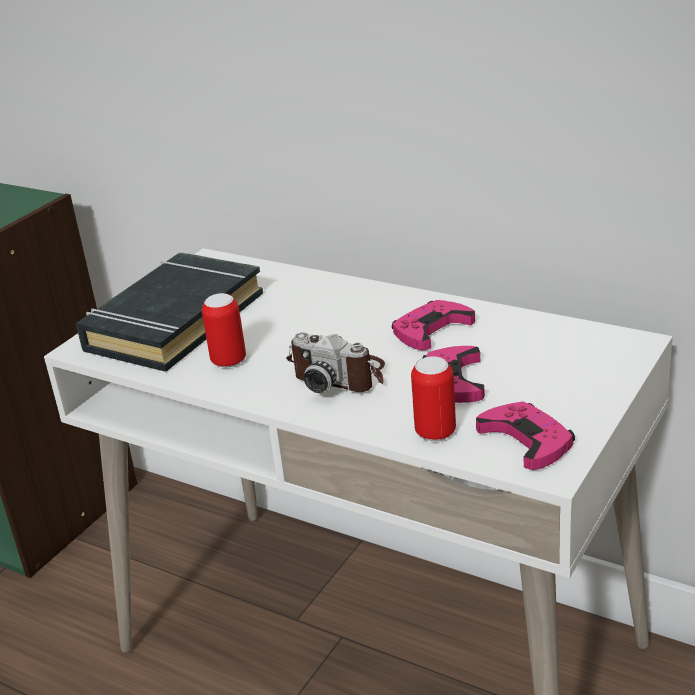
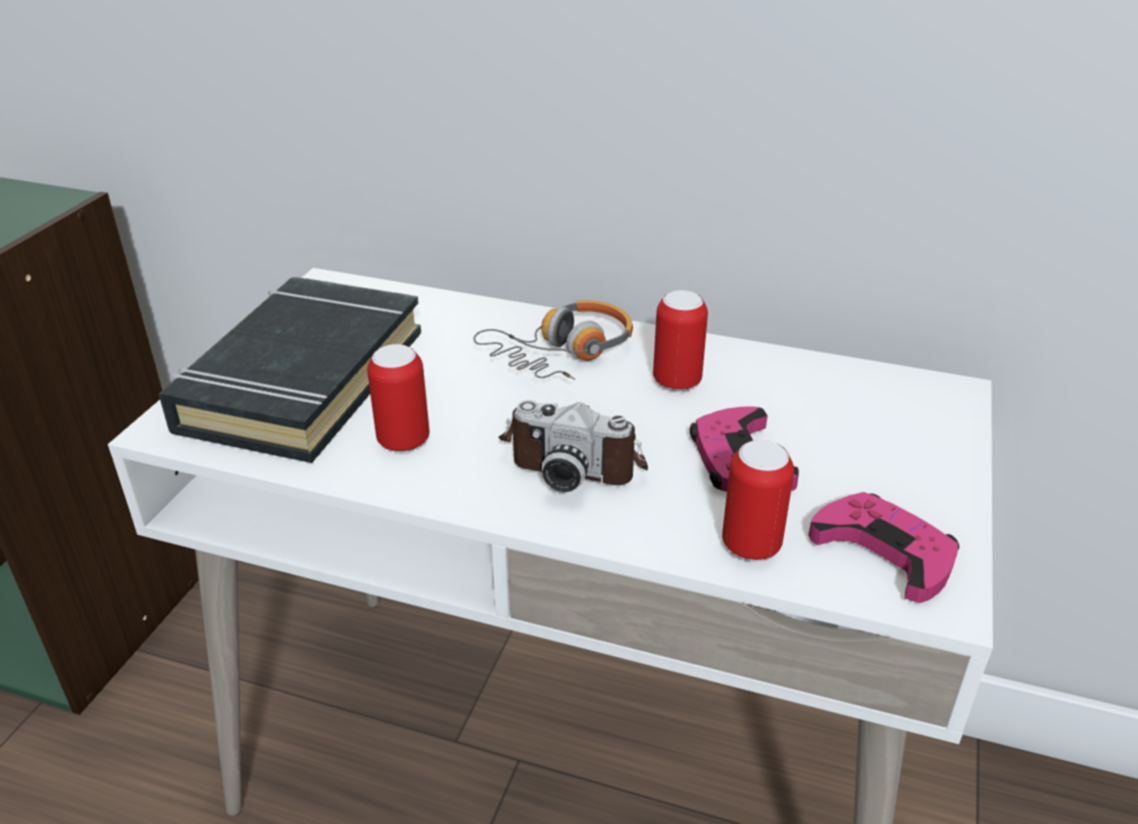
camera: 15 degrees left, 5 degrees up
(357, 309) = (563, 353): none -> headphones
(431, 330) = (677, 382): pink game controller -> can

